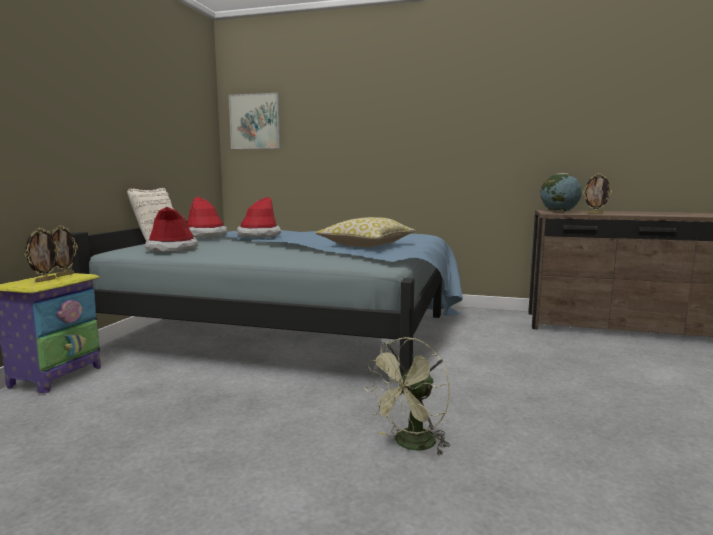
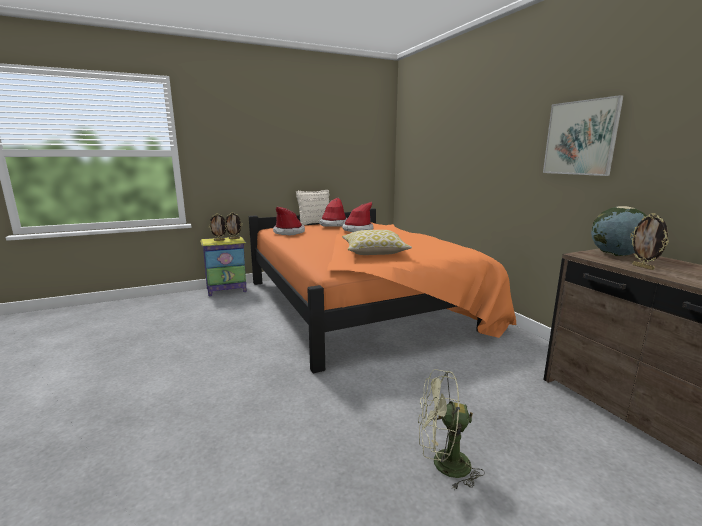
camera: 50 degrees right, 5 degrees up
(255, 121) = (411, 138): picture -> picture (580, 138)
(296, 330) = (362, 304): blue bed -> orange bed
(410, 445) = (242, 399): green fan -> green fan (443, 465)

